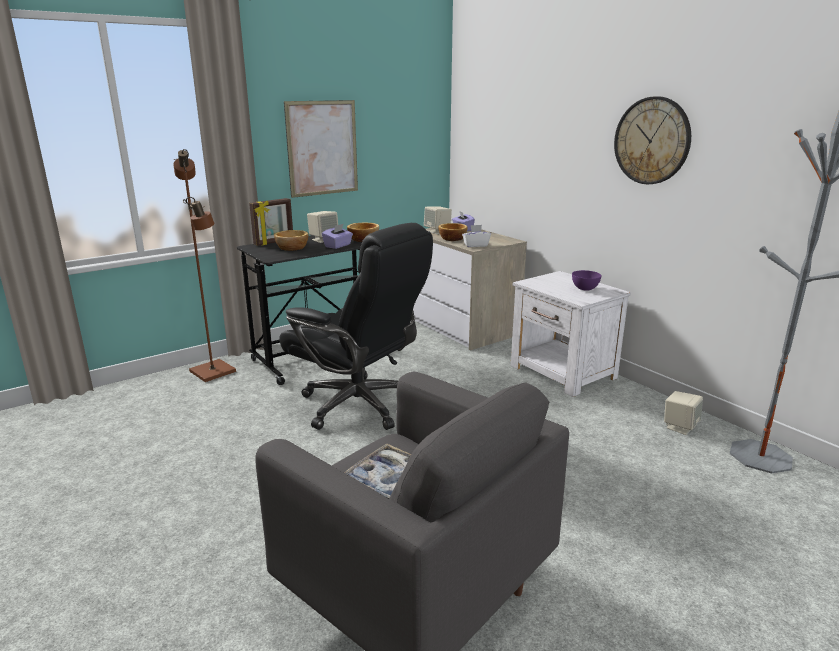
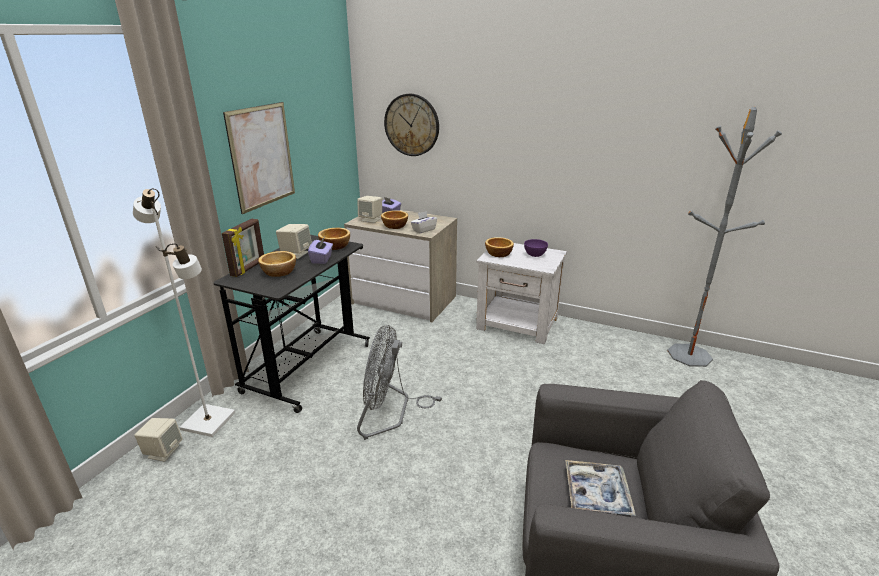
camera: 30 degrees left, 5 degrees up
(212, 371) = (208, 421): brown floor lamp -> white floor lamp
(358, 404) = (392, 408): black office chair -> grey fan
(544, 281) = (498, 253): none -> bowl
(652, 141) = (578, 130): wall clock -> wall clock (412, 125)
(680, 427) = (629, 347): beige speaker -> beige speaker (163, 451)

